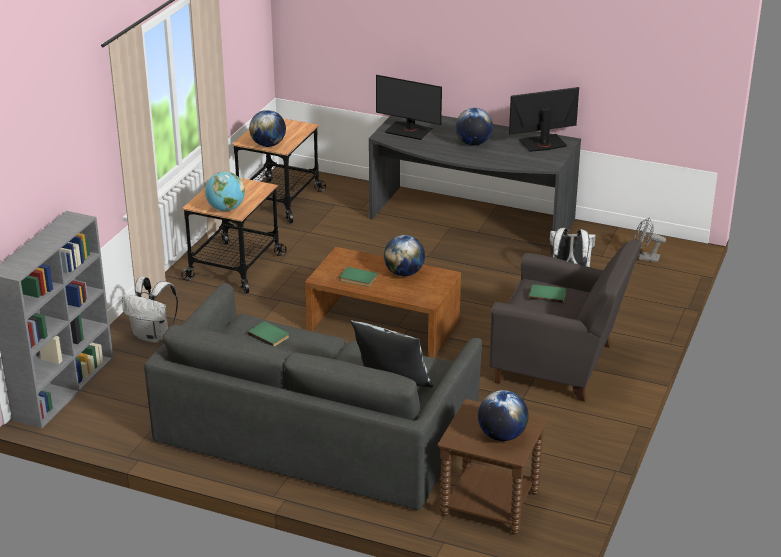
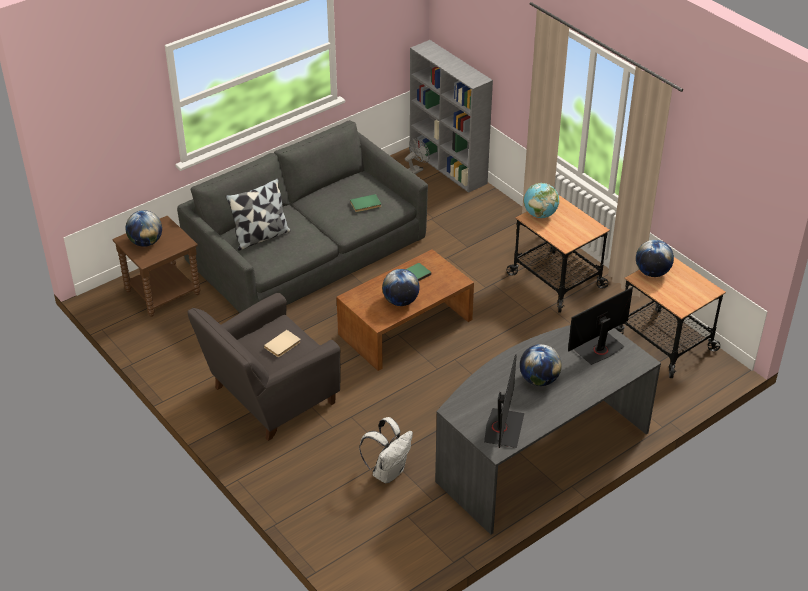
camera: 120 degrees right, 10 degrees up
(153, 336) = (482, 215): white backpack -> none
(547, 295) = (283, 345): green book -> beige book
(645, 258) = (378, 547): grey fan -> grey fan (416, 170)

